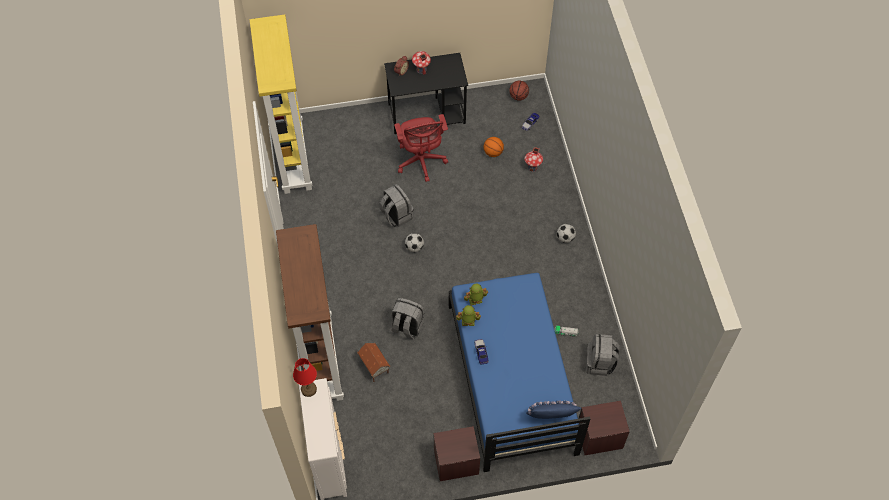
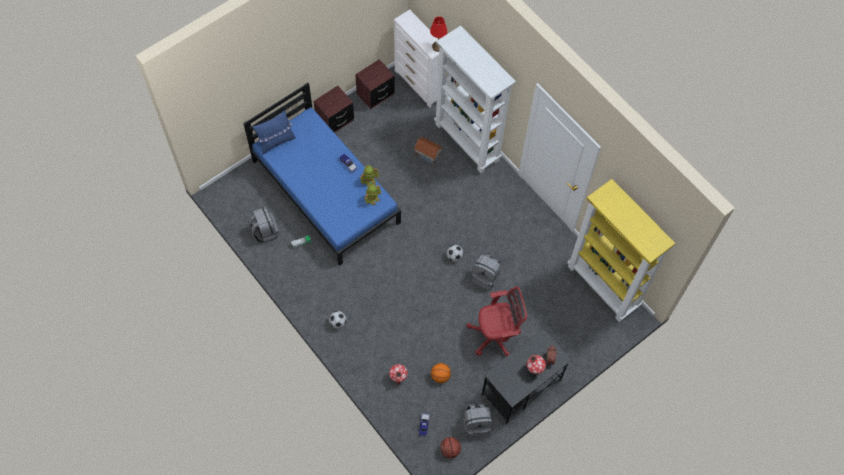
camera: 150 degrees right, 5 degrees up
(321, 360) = (468, 142): brown bookcase -> white bookcase
(407, 327) = (422, 193): grey backpack -> grey backpack (476, 424)
(421, 162) = (496, 336): red office chair -> red office chair turned 120 degrees clockwise
(599, 437) = (243, 180): brown nightstand -> brown nightstand (375, 94)

